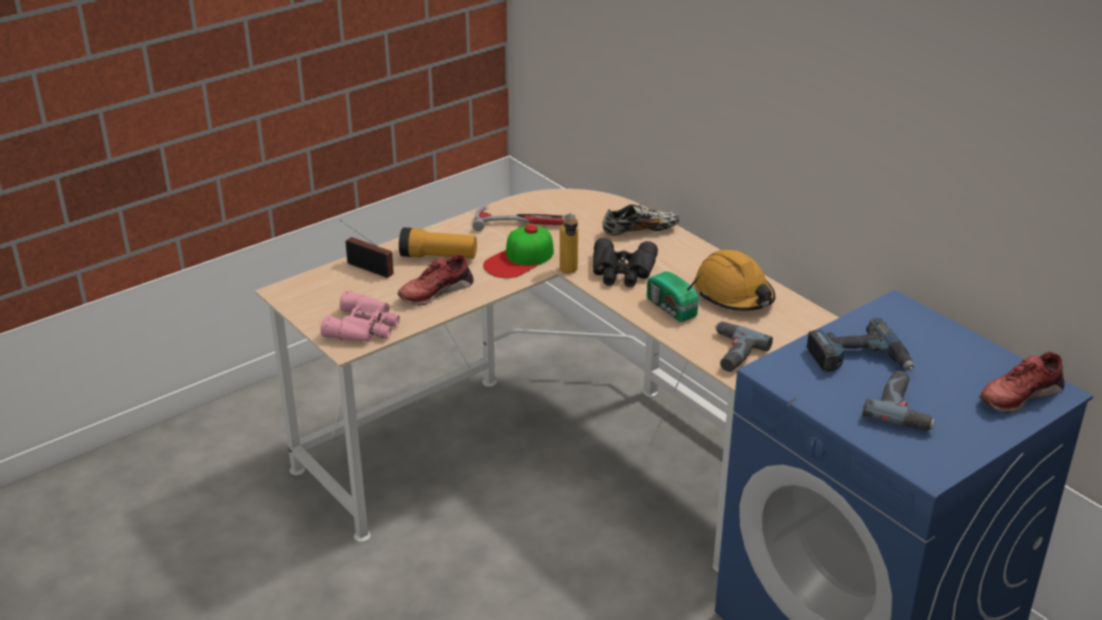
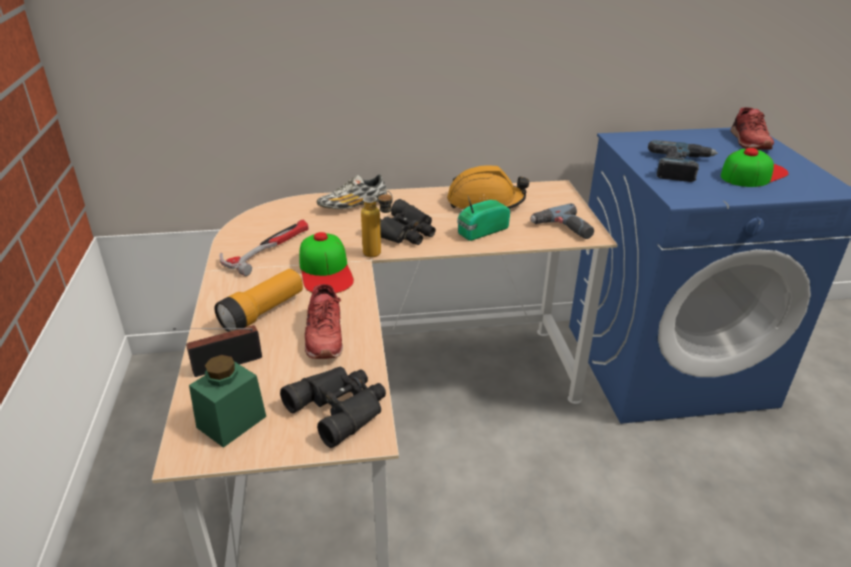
camera: 60 degrees left, 0 degrees up
(319, 294) = (231, 422): none -> green jar
(364, 327) = (340, 407): pink binoculars -> black binoculars
(640, 231) = (353, 206): shoe -> shoe turned 135 degrees counterclockwise
(671, 309) = (480, 231): radio -> radio turned 150 degrees clockwise
(904, 409) = (753, 173): power drill -> cap

